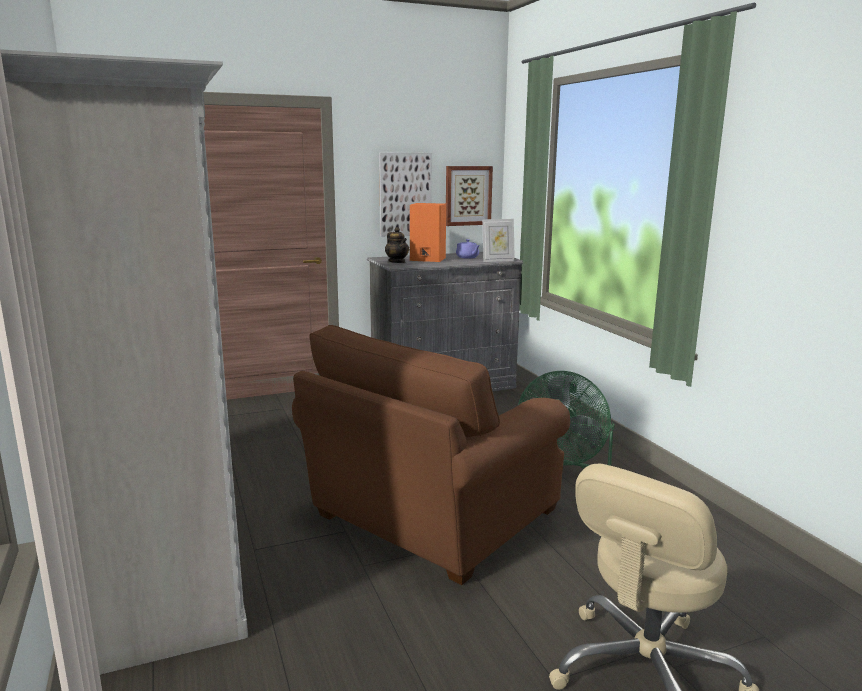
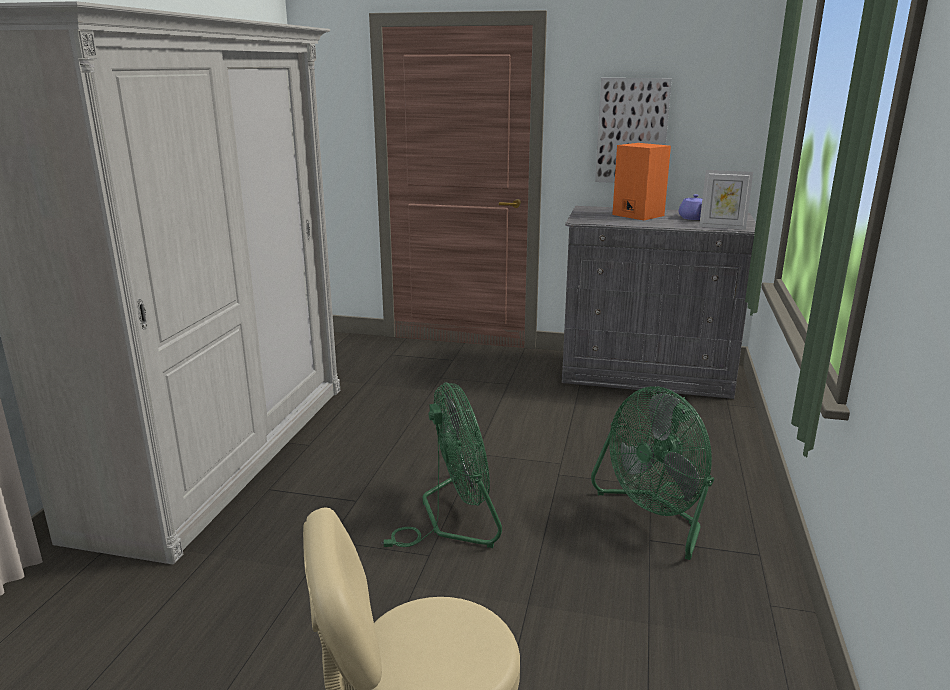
camera: 35 degrees right, 5 degrees up
(397, 262) = (593, 215): teapot -> none
(432, 516) = (449, 517): brown armchair -> green fan
(468, 195) = (722, 136): picture -> none

